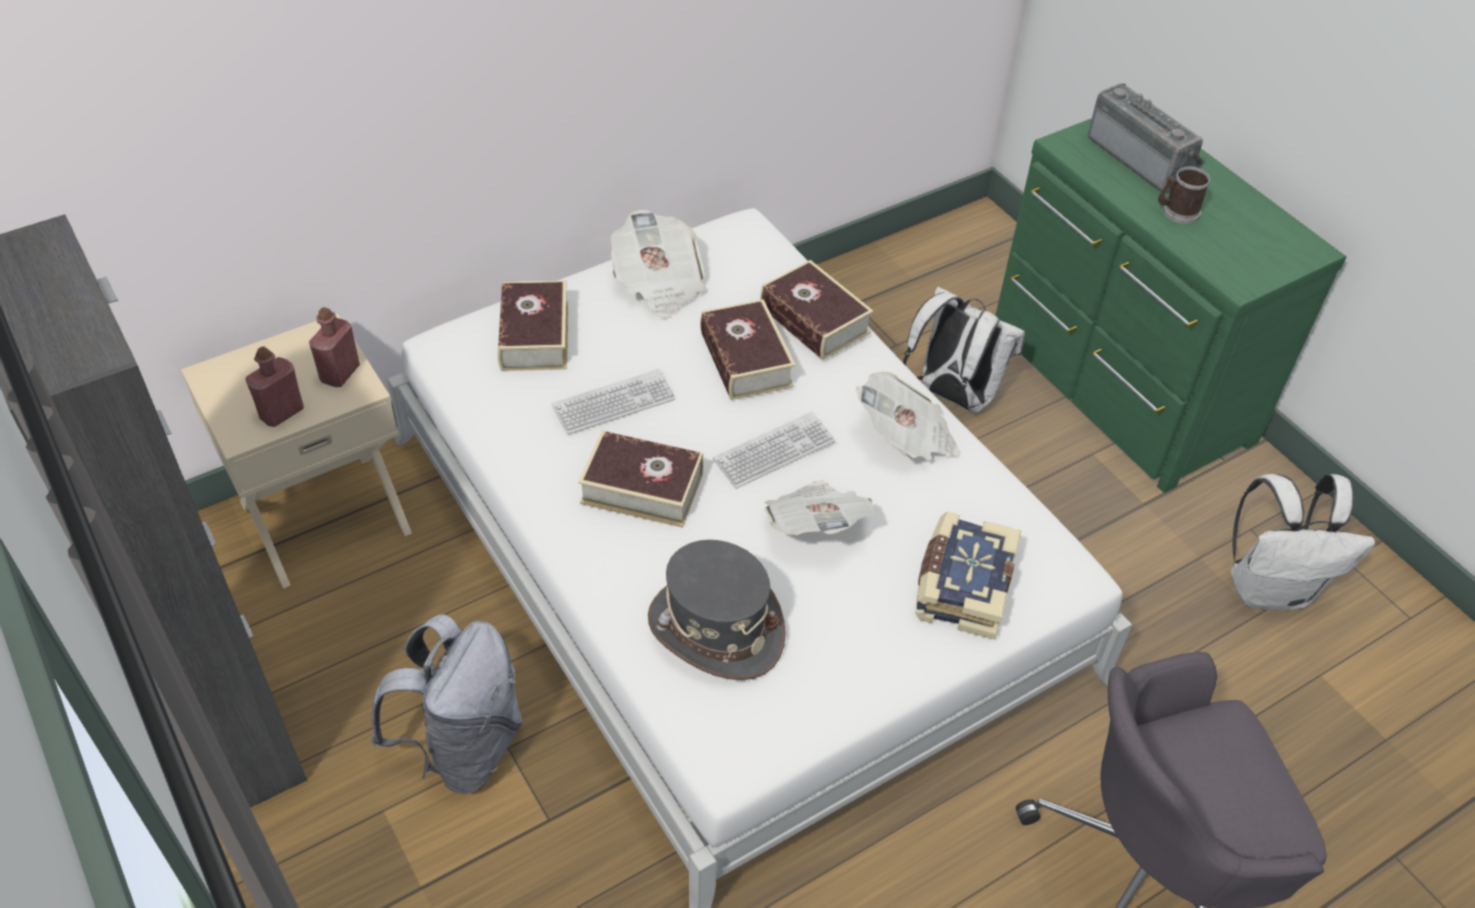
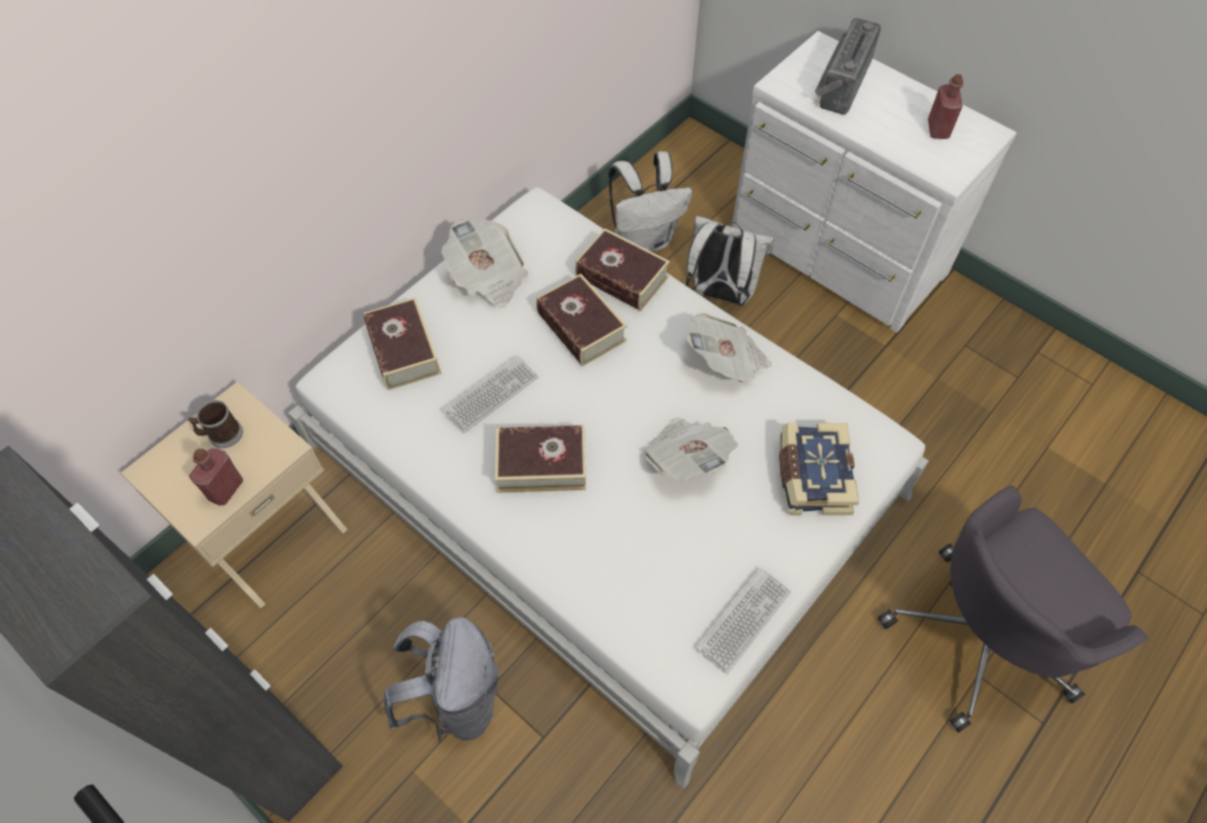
camera: 15 degrees left, 10 degrees up
(340, 373) = (261, 438): red bottle -> red bottle (938, 129)
(715, 629) = (642, 570): grey hat -> none
(774, 451) = (632, 402): keyboard -> keyboard (743, 620)
(1116, 388) = (836, 255): green dresser -> white dresser
(1141, 159) = (840, 83): radio -> radio turned 105 degrees counterclockwise
(1176, 212) = (882, 124): mug -> mug (221, 434)
(1270, 588) = (993, 388): white backpack -> white backpack (644, 240)

